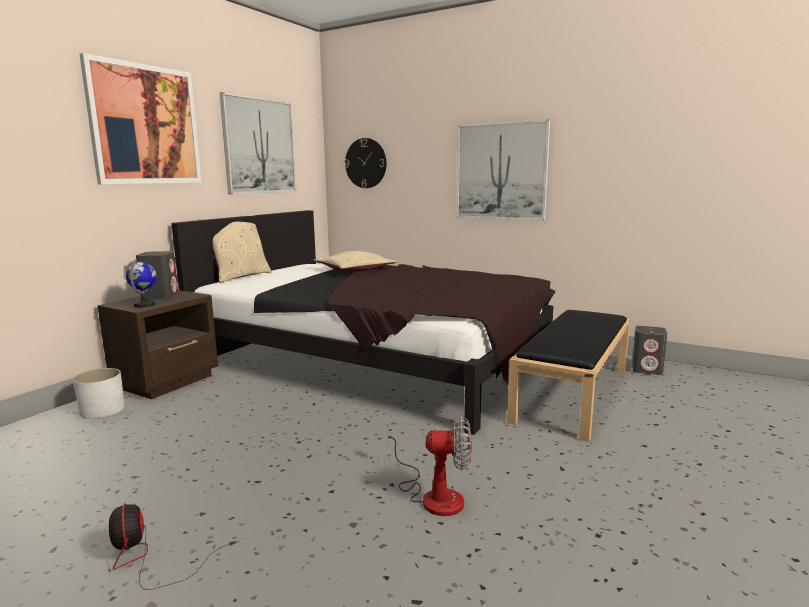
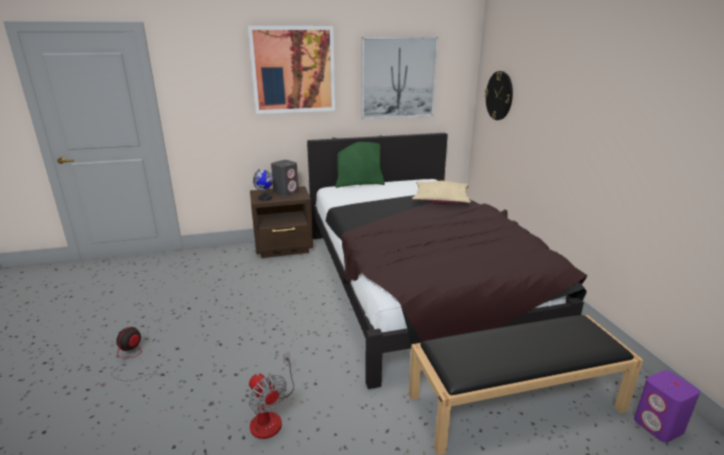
camera: 45 degrees right, 10 degrees up
(102, 410) = (235, 256): white planter -> none
(239, 276) = (358, 184): beige pillow -> green pillow
(501, 171) = (596, 133): picture -> none
(647, 370) = (659, 426): grey speaker -> purple speaker

